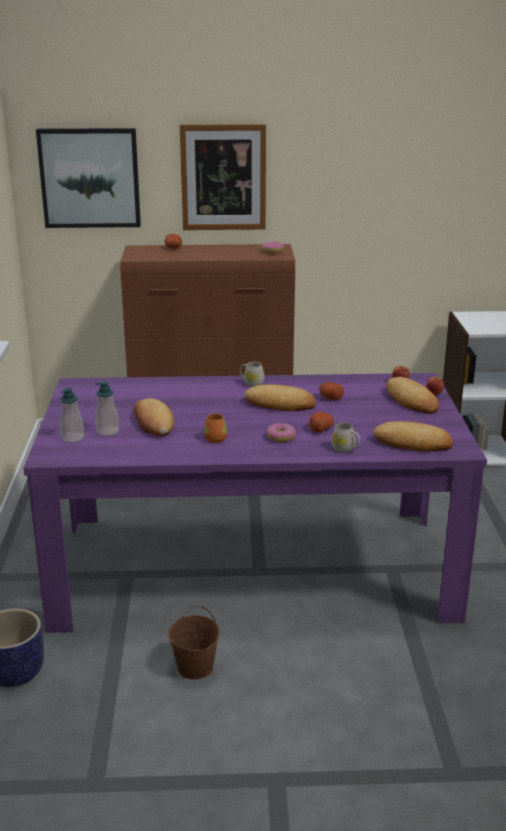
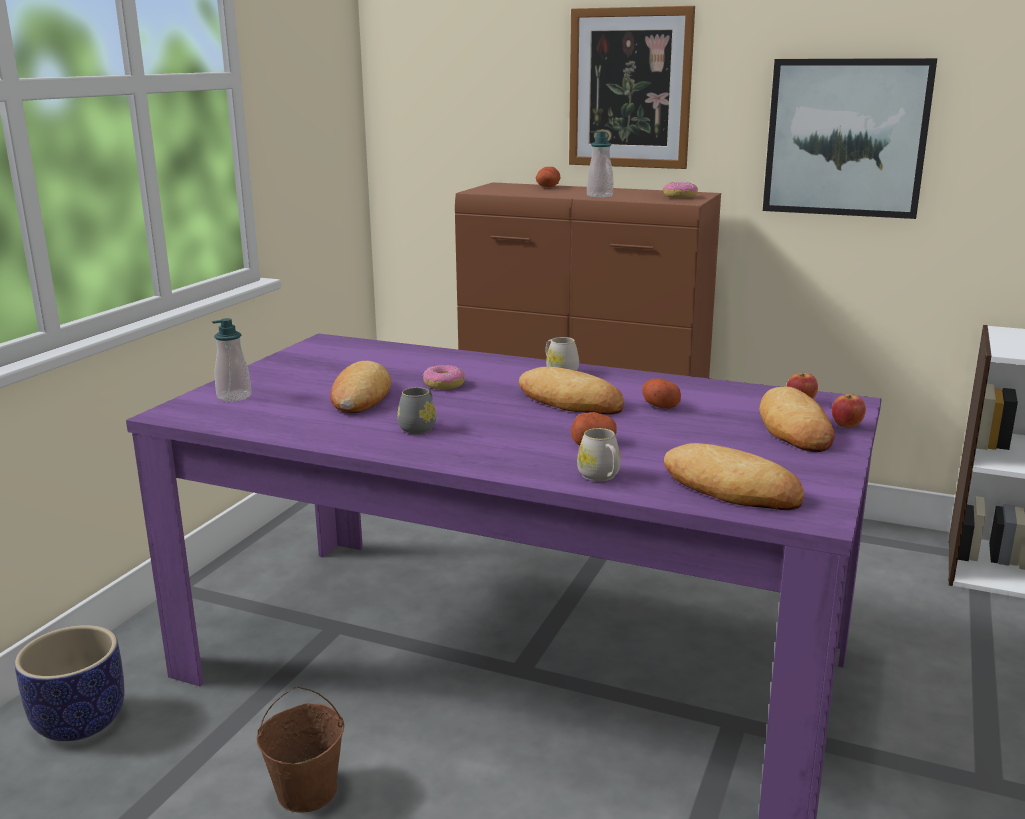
camera: 25 degrees right, 5 degrees down
(90, 178) = (454, 86): picture -> picture (846, 137)
(107, 431) = (288, 396): soap dispenser -> soap dispenser (599, 196)
(215, 437) = (419, 427): orange mug -> grey mug
(280, 437) = (515, 443): donut -> donut (443, 385)

